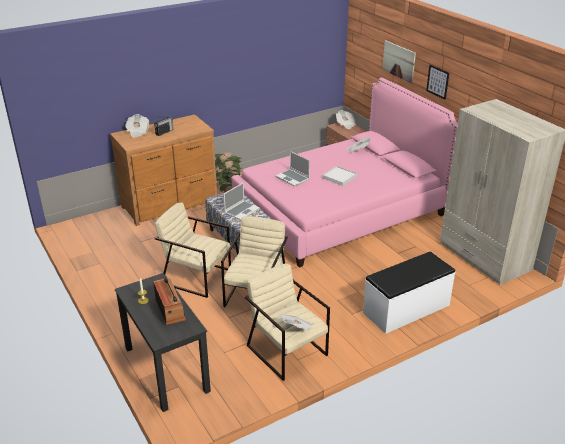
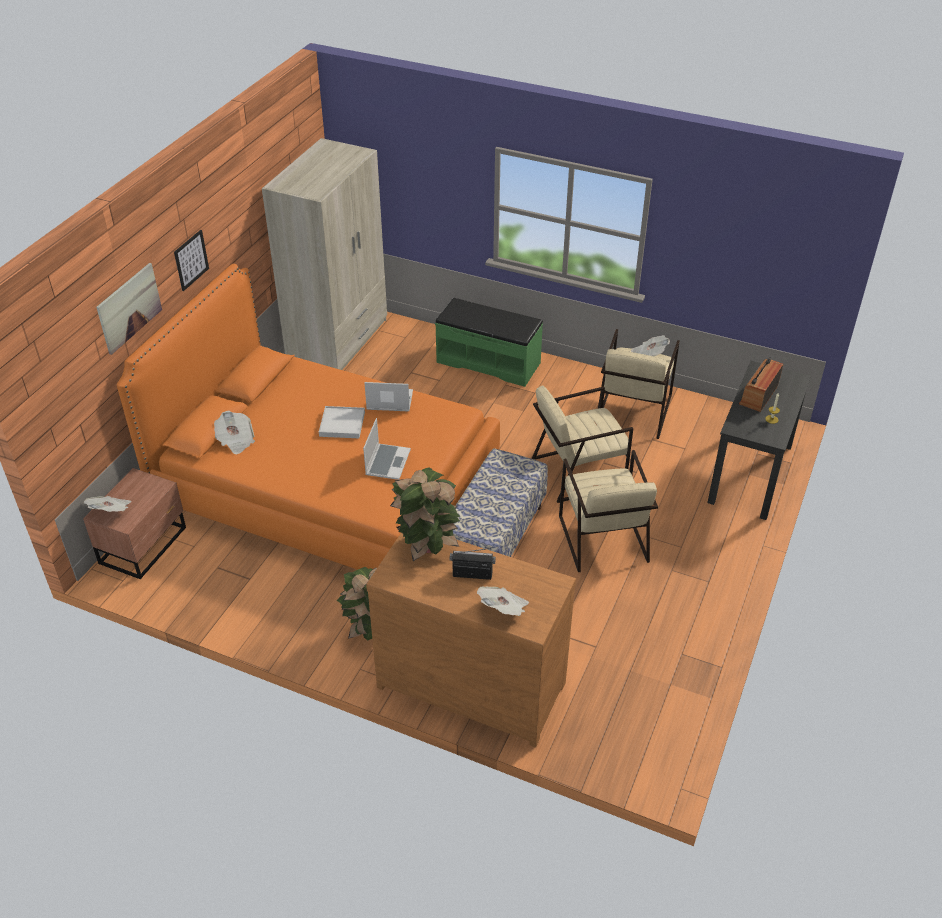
camera: 125 degrees left, 10 degrees up
(195, 129) = (426, 544): none -> potted plant
(242, 211) = (494, 493): laptop -> laptop (389, 401)
(339, 210) = (327, 485): pink bed -> orange bed
(406, 309) = (488, 362): white bench -> green bench

